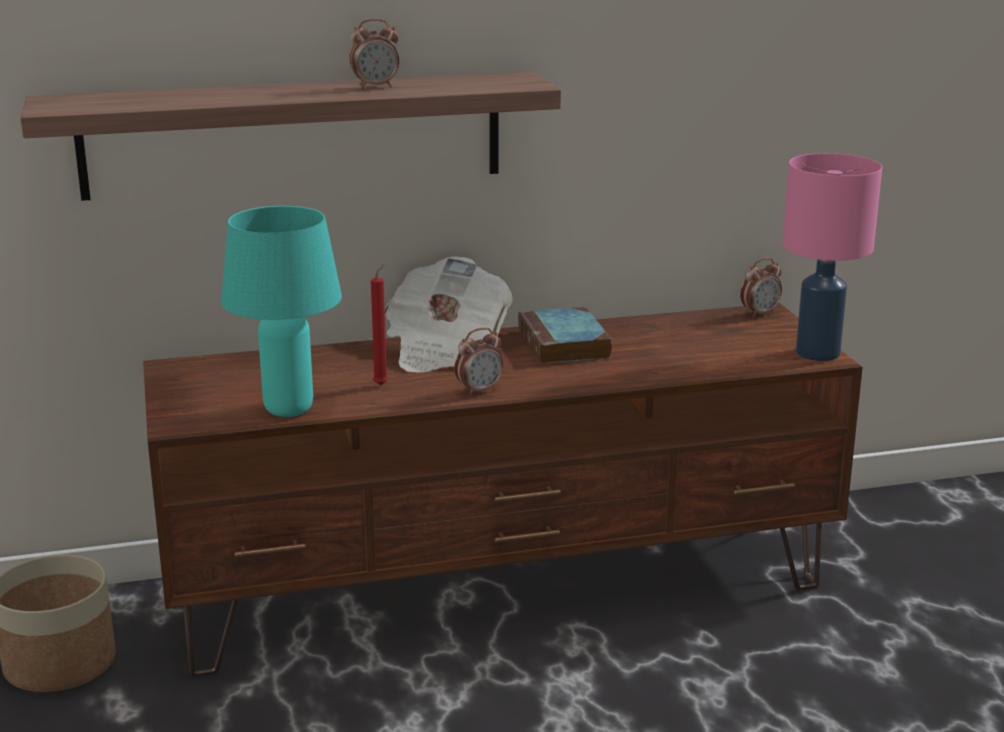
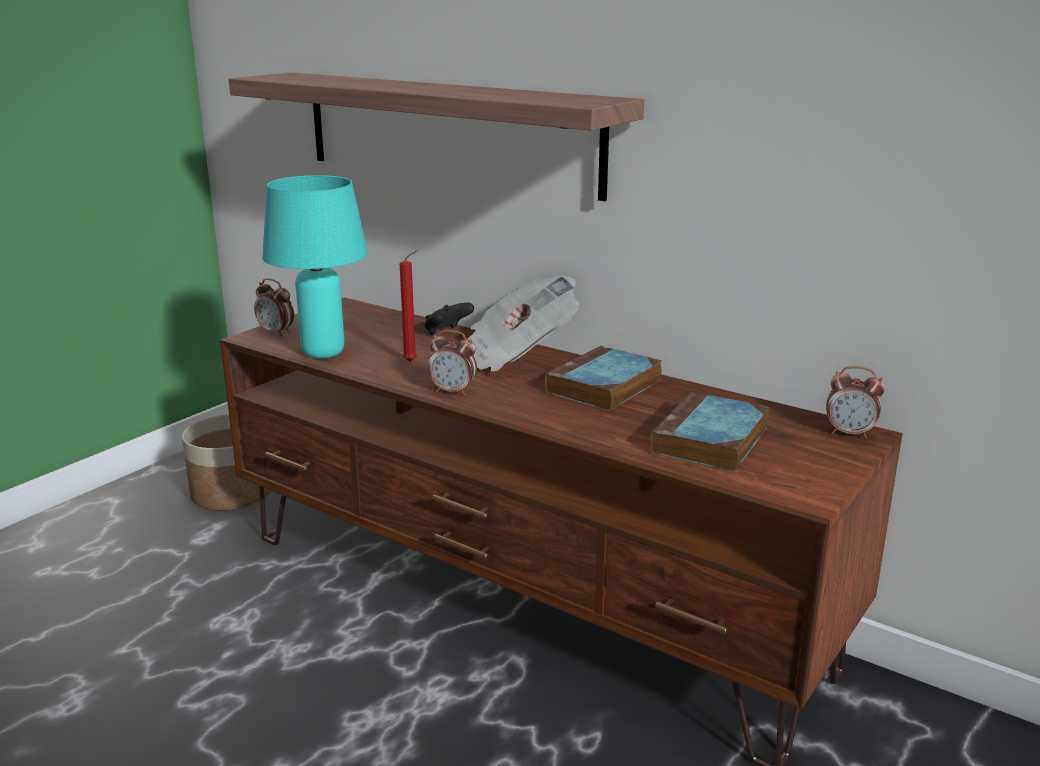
camera: 50 degrees right, 0 degrees up
(340, 353) = (447, 333): none -> black game controller
(375, 87) = (475, 91): alarm clock -> alarm clock (276, 333)
(710, 350) = (710, 441): none -> book
(816, 353) = (809, 489): pink table lamp -> none

